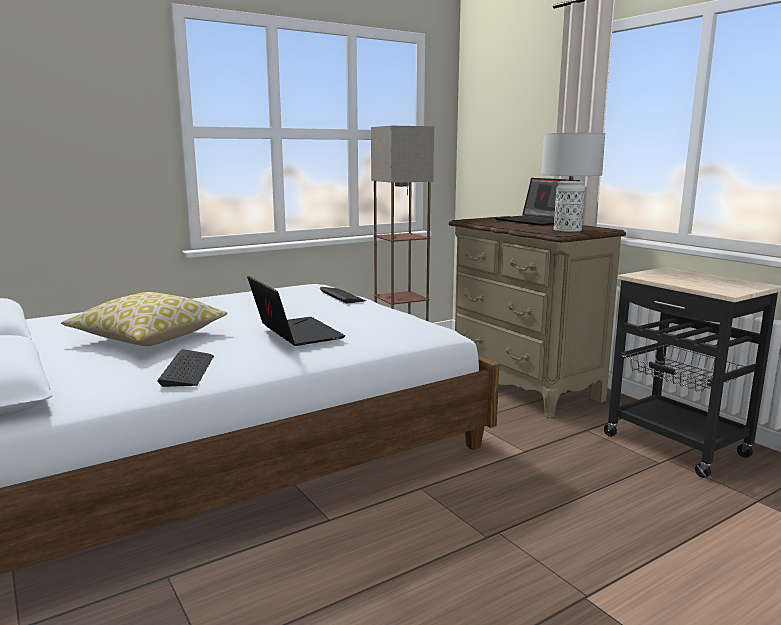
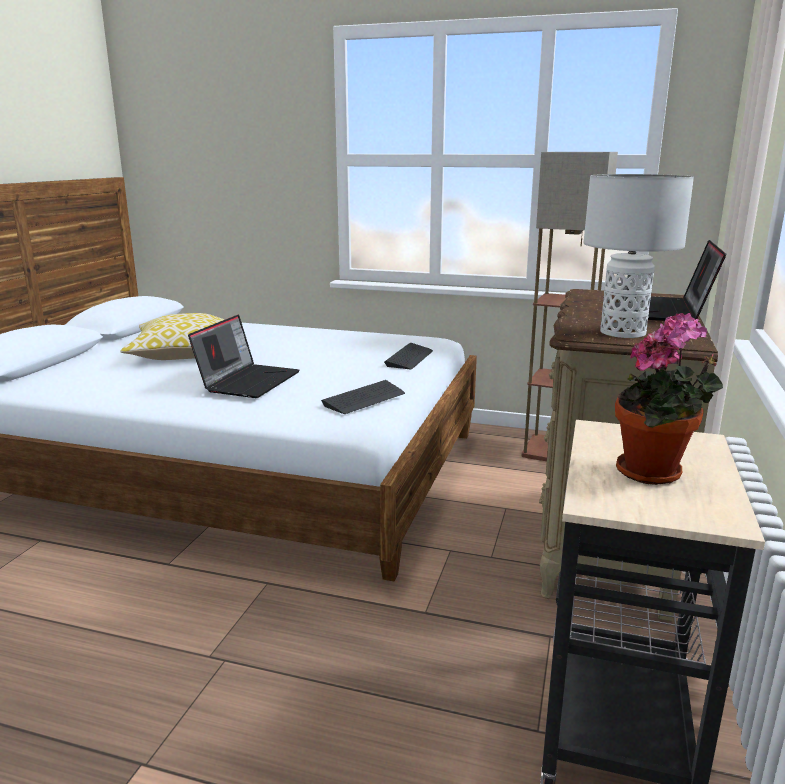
camera: 50 degrees right, 5 degrees up
(187, 370) = (118, 386): keyboard -> keyboard (364, 399)
(704, 281) = (654, 473): none -> potted plant

